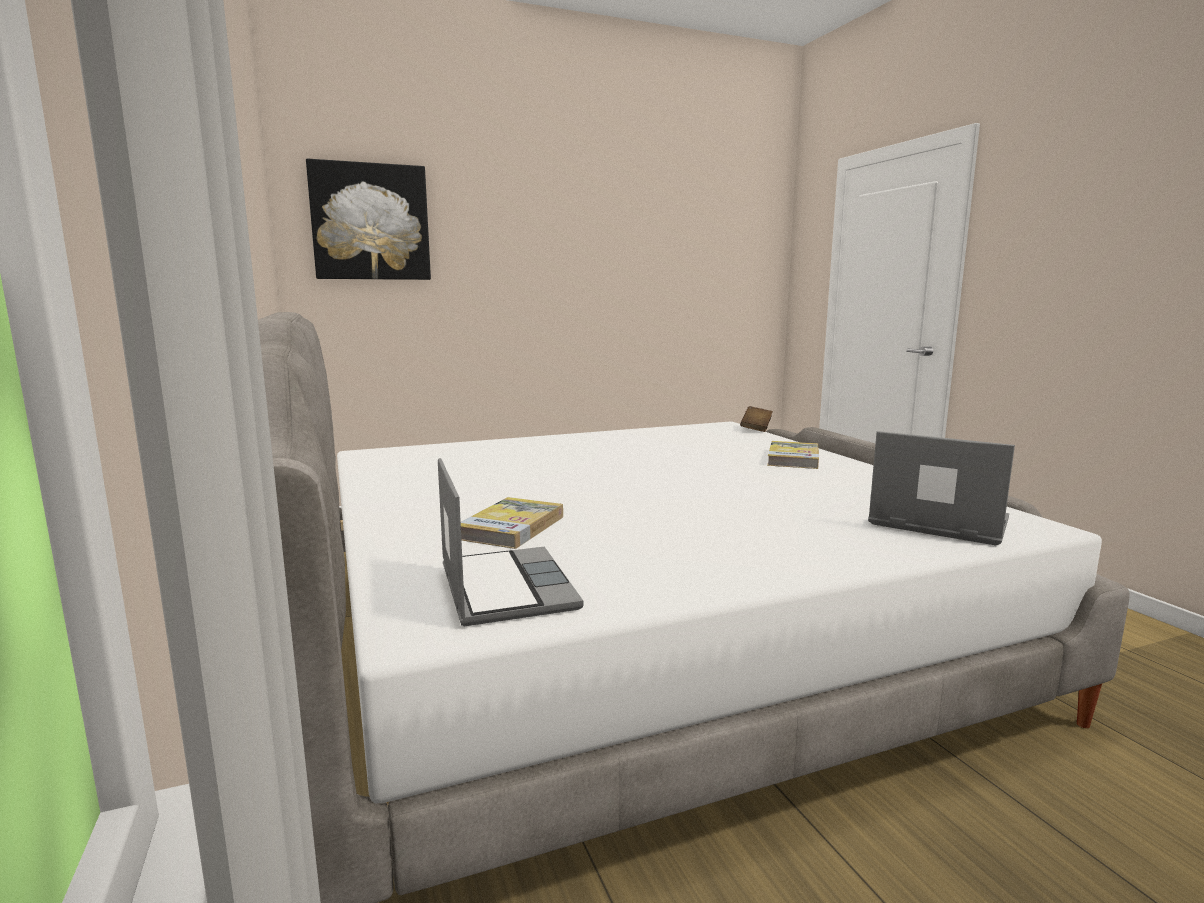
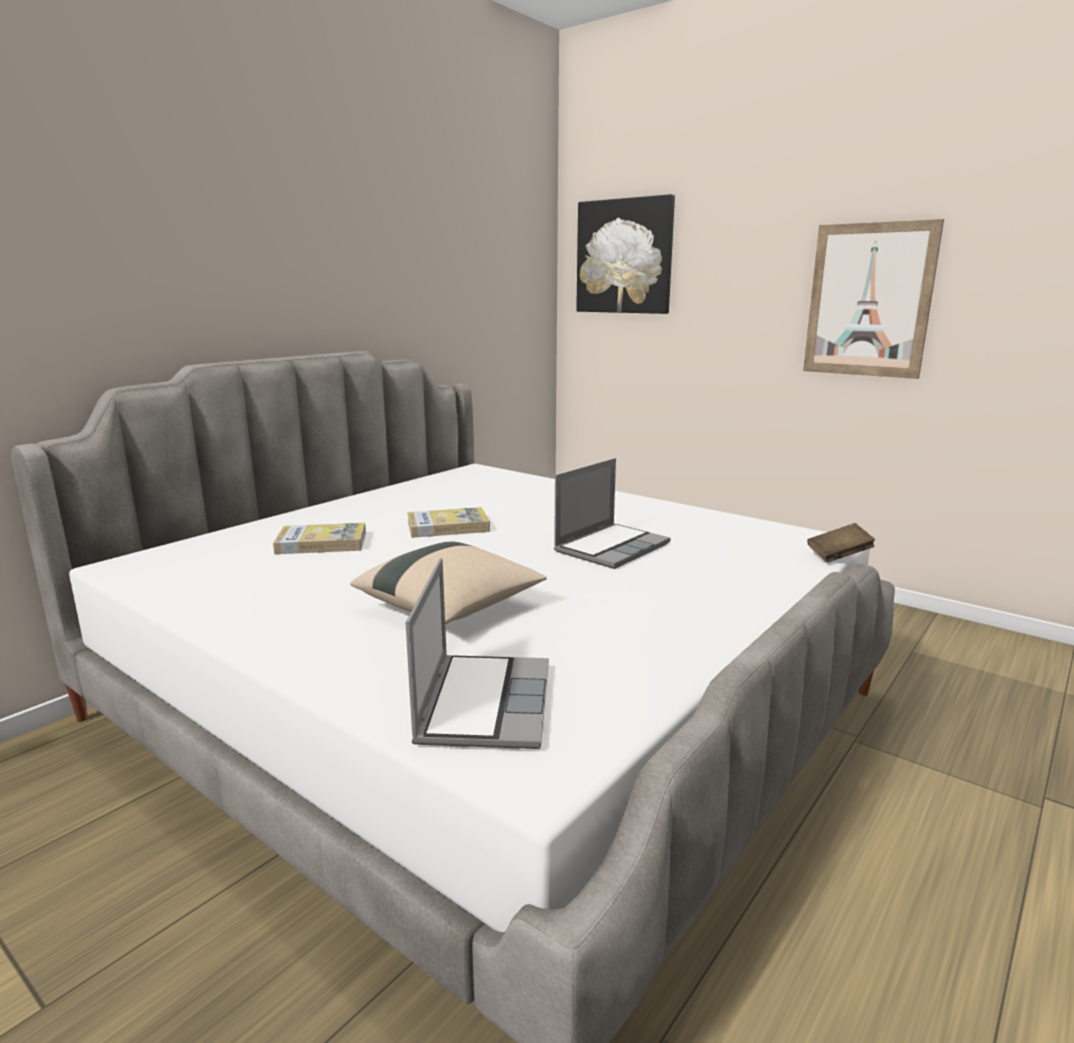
camera: 60 degrees right, 5 degrees up
(503, 587) = (195, 567): laptop -> laptop (611, 547)
(599, 267) = (868, 300): none -> picture
(756, 509) = (451, 608): none -> beige pillow
(793, 458) = (702, 596): book -> book (448, 526)

